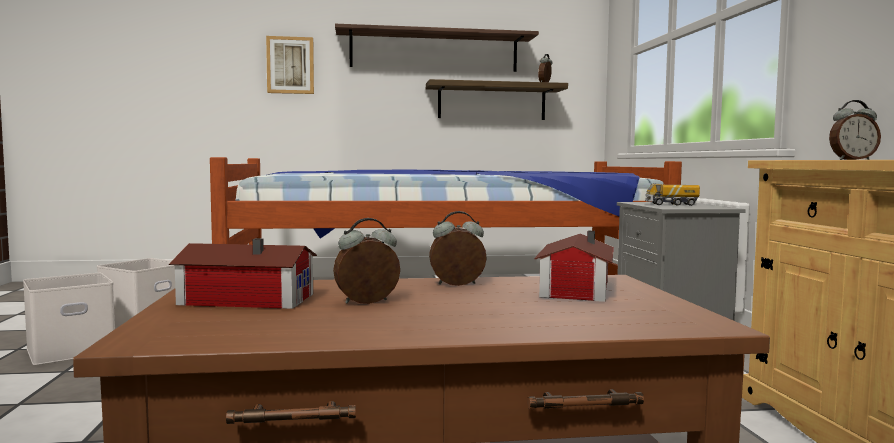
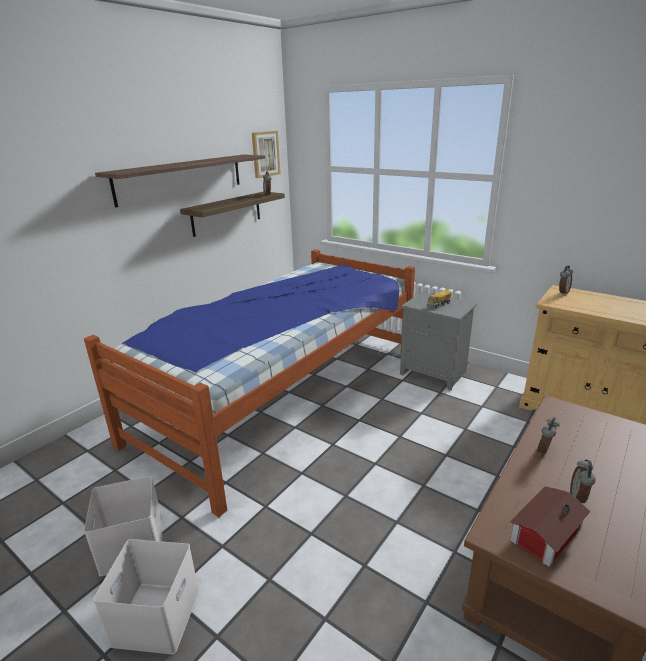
camera: 45 degrees left, 20 degrees up
(290, 65) = (57, 218): picture -> picture (265, 154)
(572, 289) = (575, 427): toy house -> none

